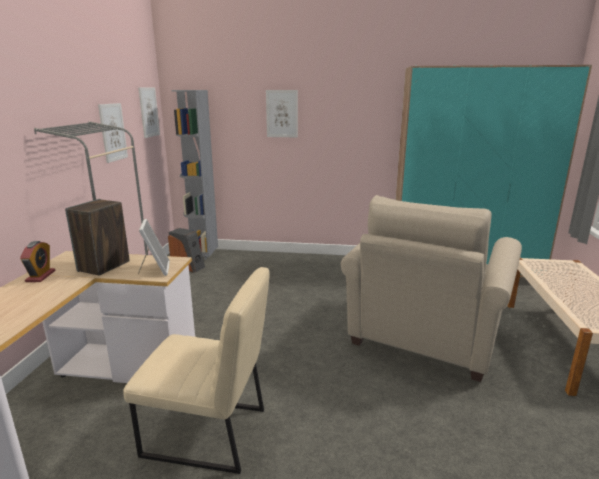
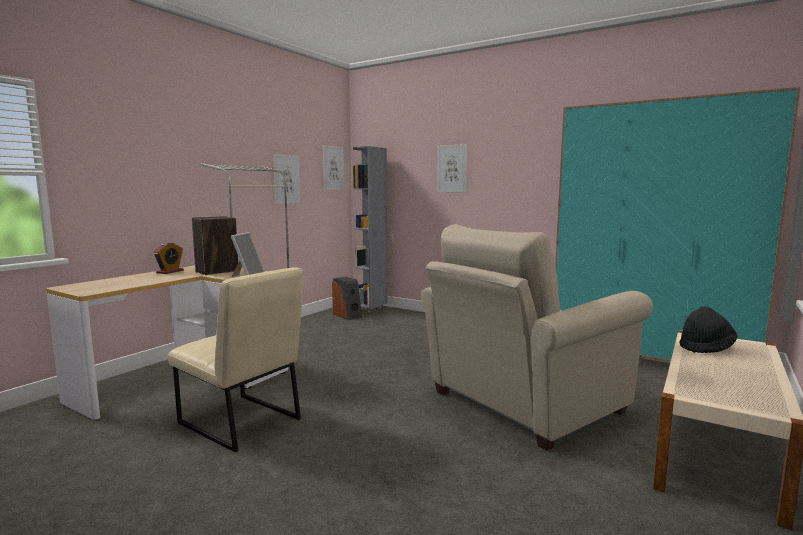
camera: 25 degrees right, 10 degrees down
(551, 273) = (706, 347): none -> black hat

